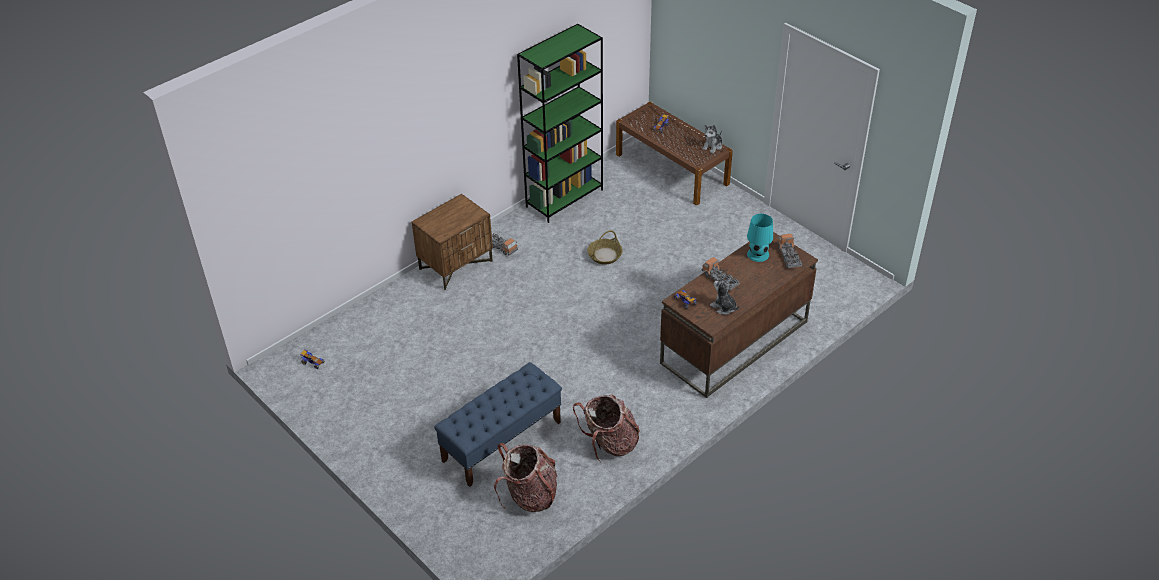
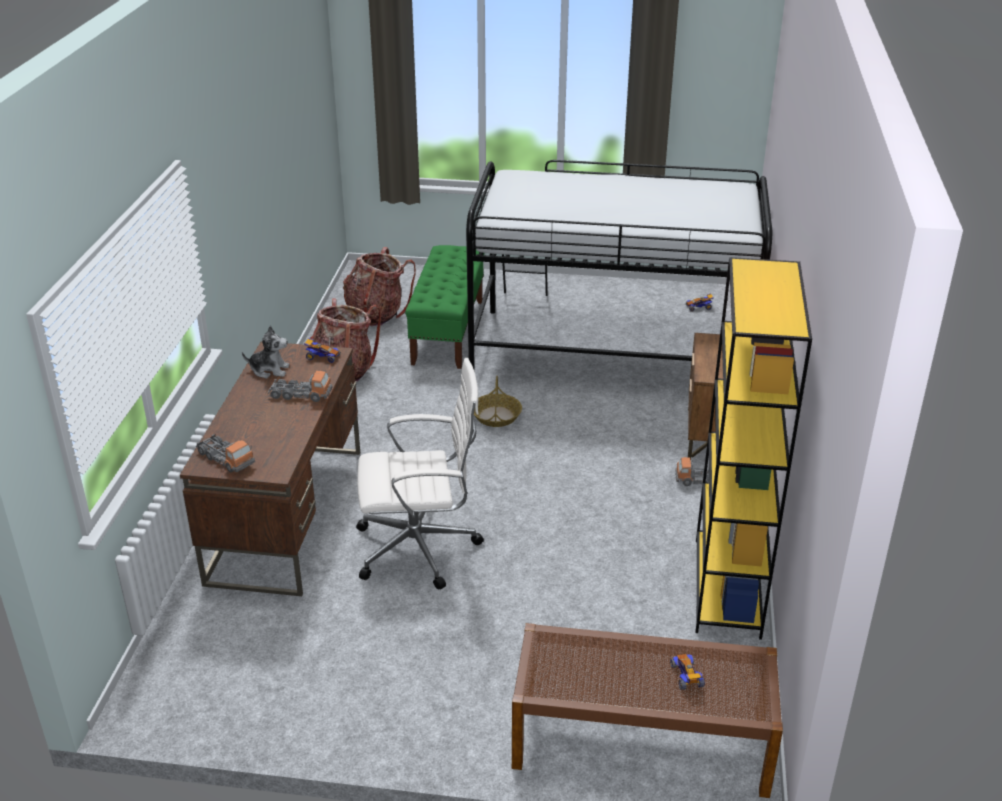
camera: 140 degrees right, 10 degrees down
(426, 357) = (608, 353): none -> black bed
(502, 441) = (448, 332): blue bench -> green bench
(564, 198) = (728, 588): green bookcase -> yellow bookcase
(605, 255) = (566, 537): basket -> basket (496, 416)
(681, 286) = (420, 548): none -> white office chair
(712, 146) = (553, 686): plush toy -> none
(758, 254) = (273, 443): turquoise table lamp -> none

